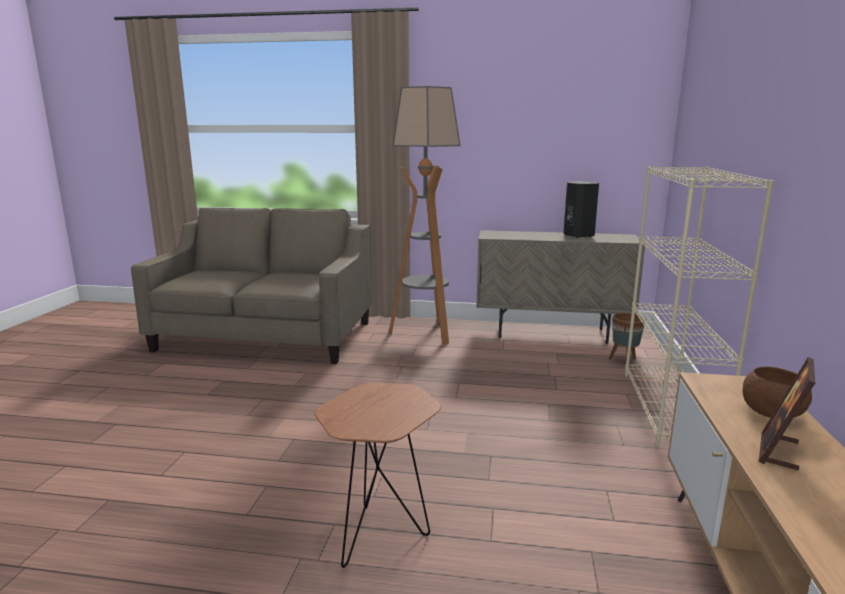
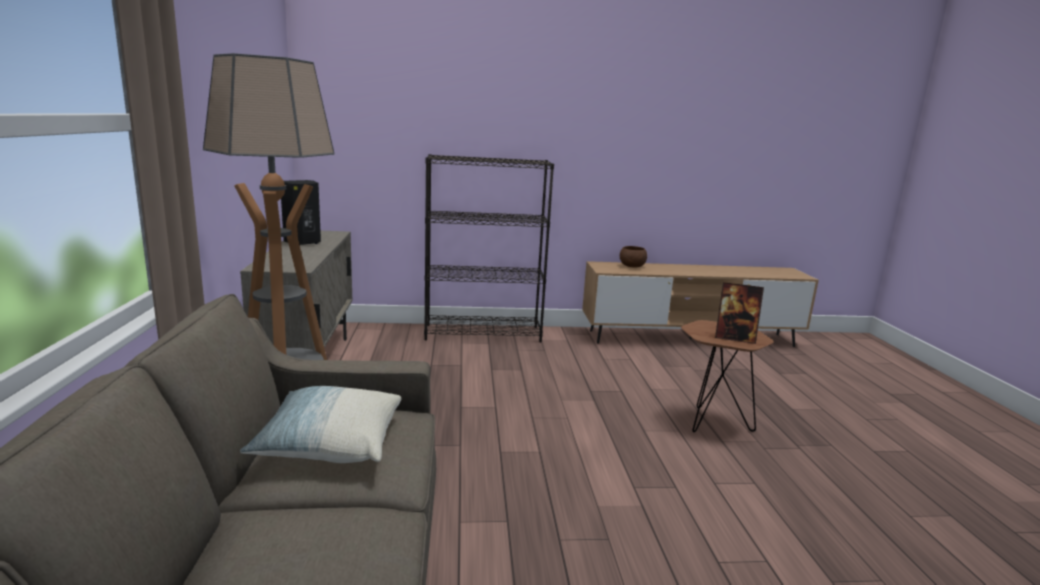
camera: 105 degrees left, 0 degrees up
(289, 277) = (330, 444): none -> pillow
(624, 362) = (393, 337): brown planter -> none
(670, 409) = (483, 333): beige bookcase -> black bookcase
(778, 452) = (669, 270): picture frame -> picture frame (734, 338)

